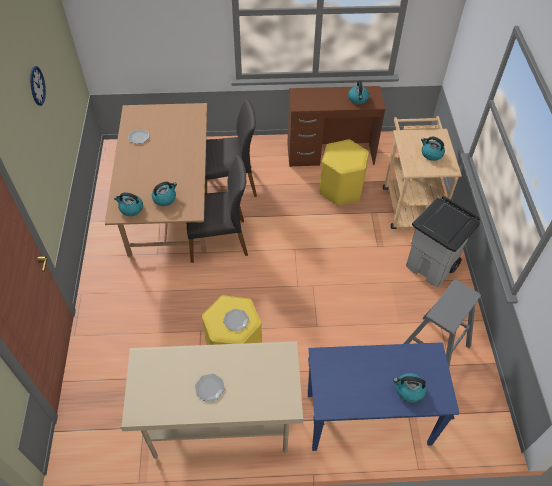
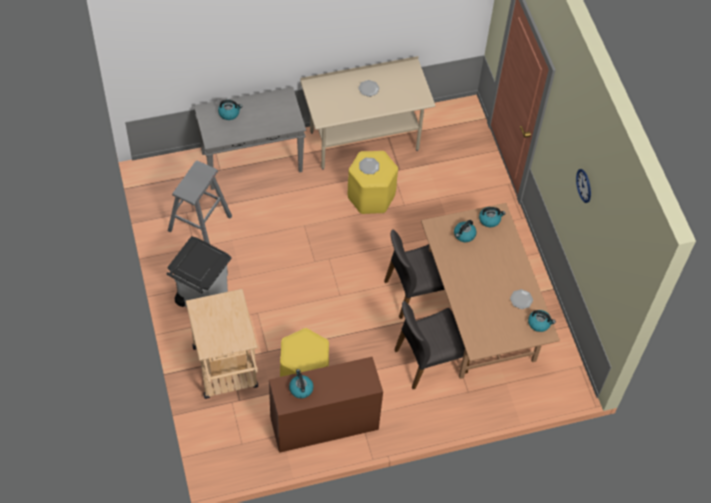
camera: 165 degrees right, 5 degrees up
(367, 419) = (252, 162): blue console table -> grey console table
(431, 154) = (216, 320): kettle -> kettle (539, 323)

